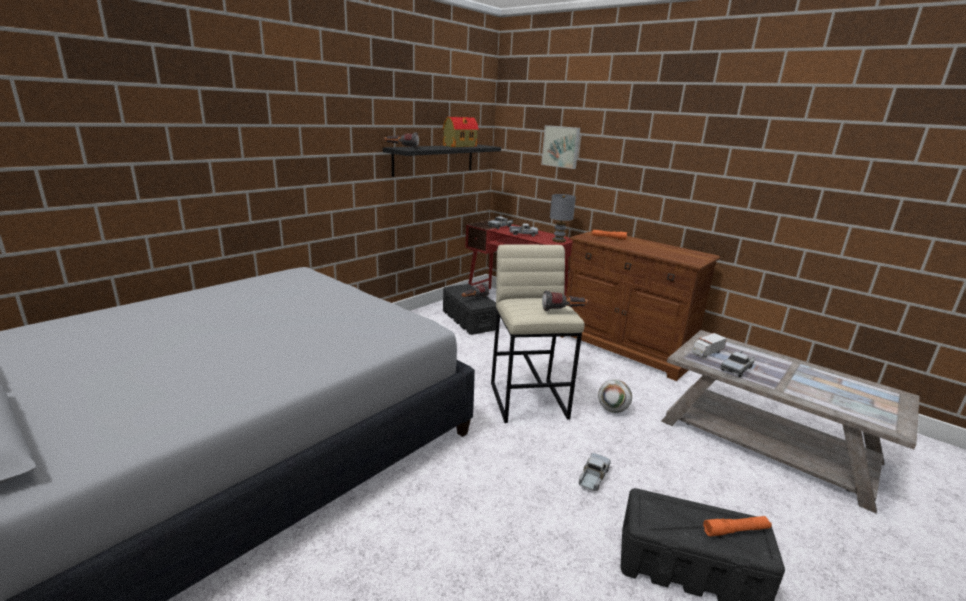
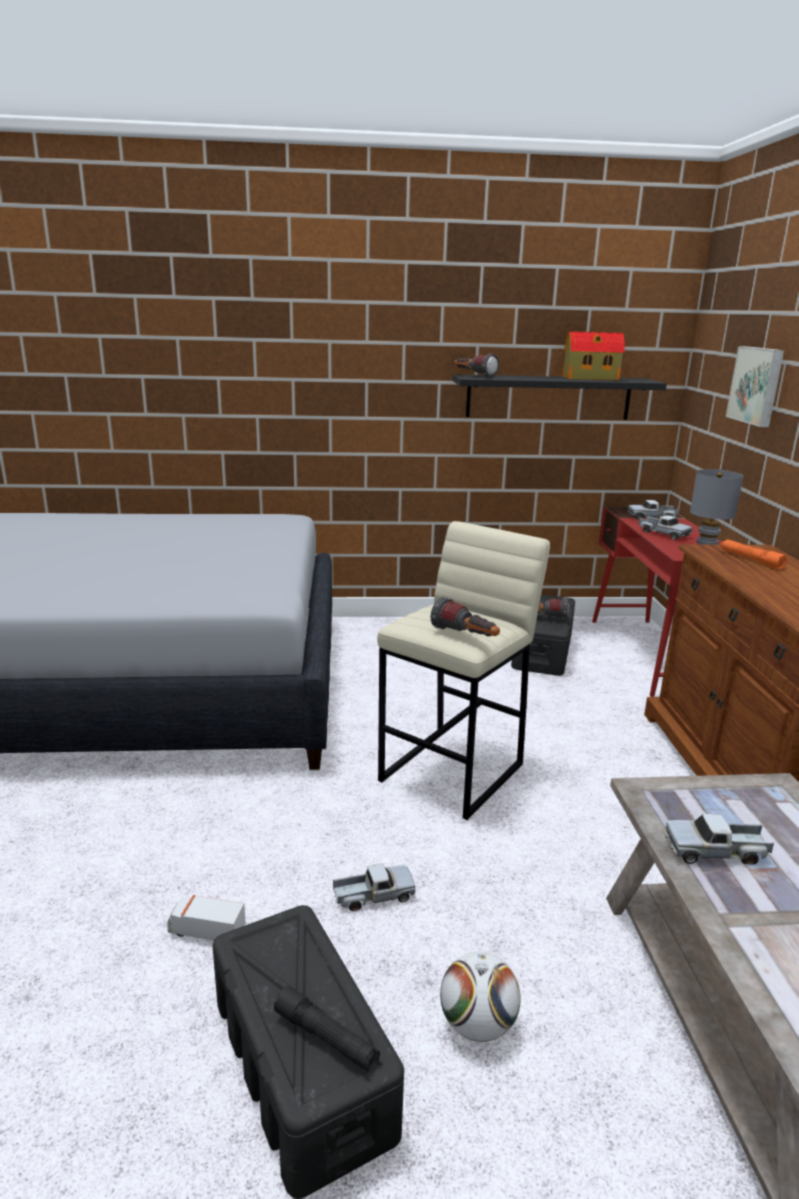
camera: 45 degrees right, 0 degrees up
(612, 410) = (552, 842): football -> football (477, 1024)
(707, 352) = (710, 804): toy truck -> toy truck (206, 931)
(736, 530) = (326, 1038): orange flashlight -> black flashlight

